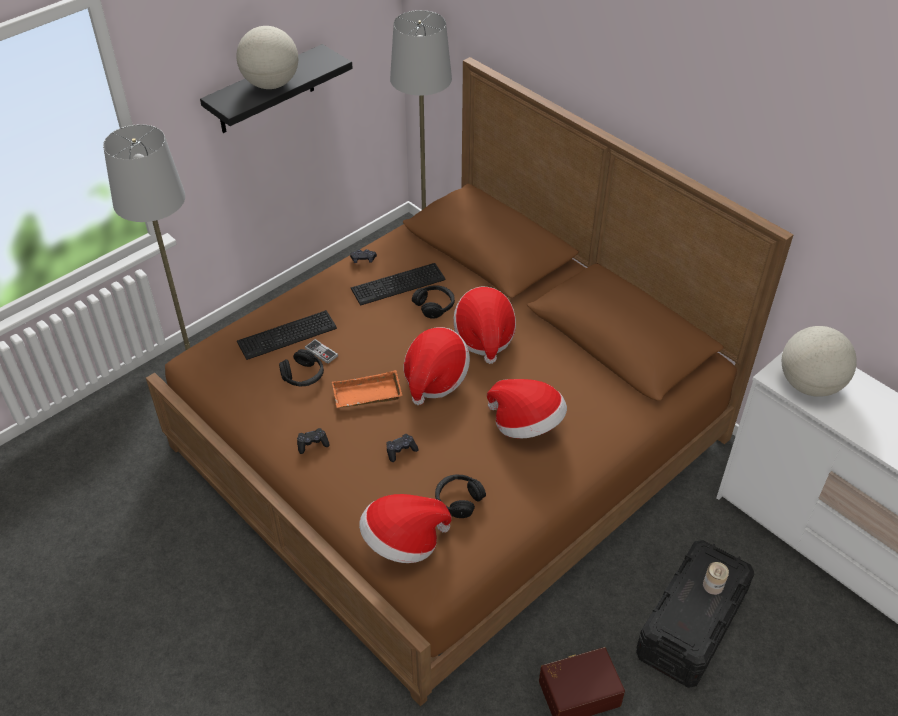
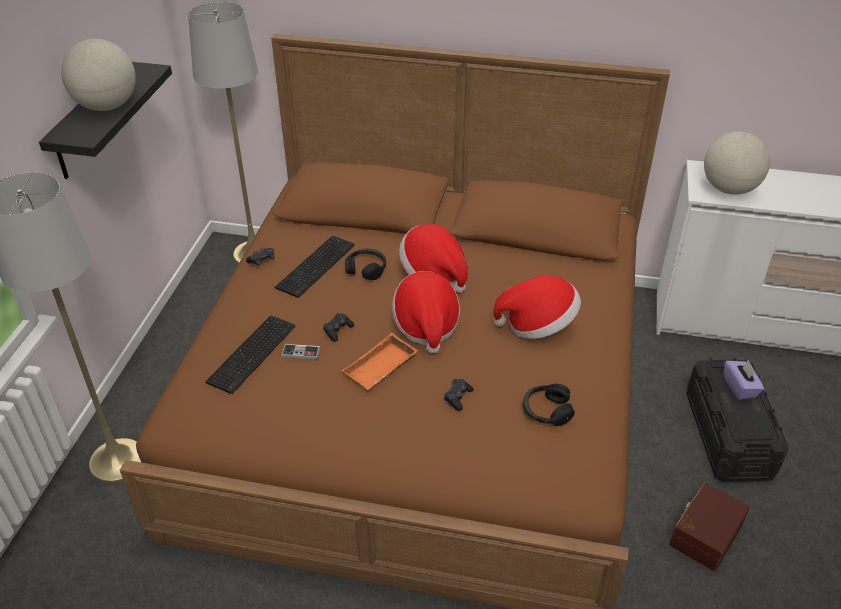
camera: 35 degrees left, 5 degrees down
(303, 375) = (303, 380): black headphones -> none
(312, 444) = (372, 434): black game controller -> black game controller (338, 330)
(403, 542) = (538, 471): hat -> none
(713, 585) = (740, 387): can -> purple tissue box

